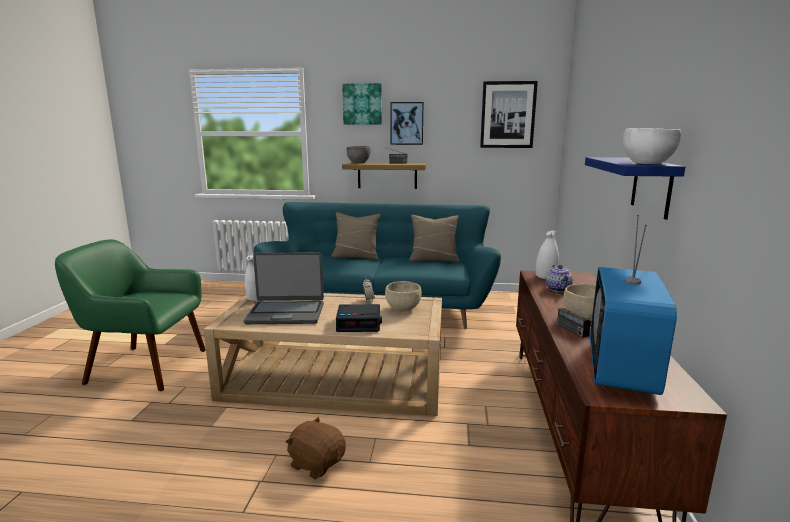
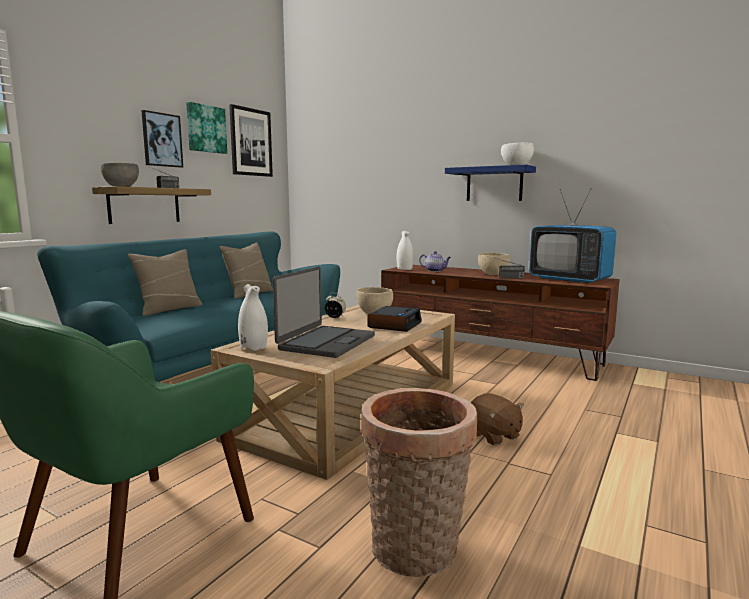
camera: 65 degrees left, 5 degrees down
(121, 456) = (416, 552): none -> basket
(317, 463) = (493, 435): brown plush toy -> brown plush toy turned 90 degrees counterclockwise
(362, 104) = (105, 106): picture -> picture (206, 129)

